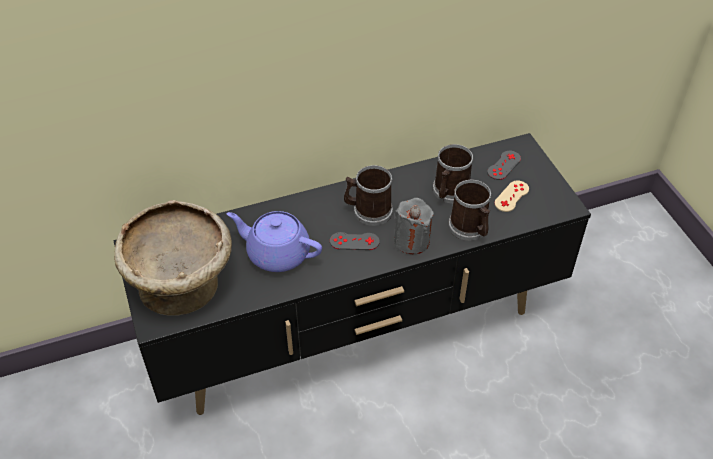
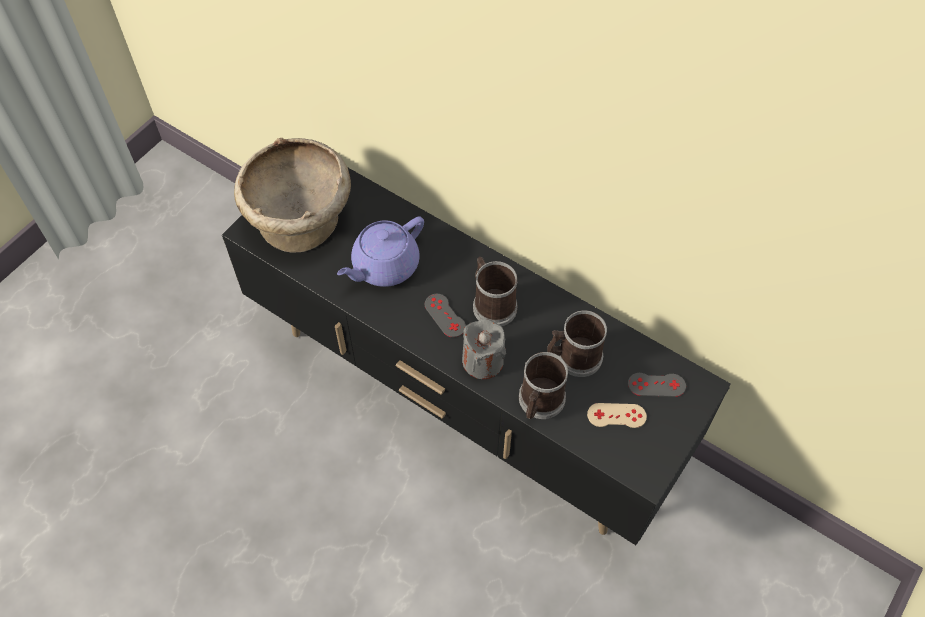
camera: 55 degrees right, 10 degrees up
(277, 253) = (384, 266): purple teapot -> purple teapot turned 120 degrees counterclockwise

